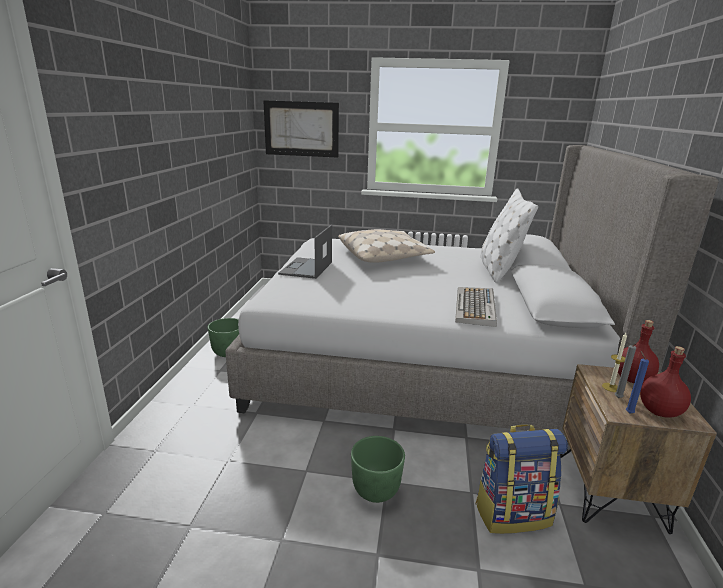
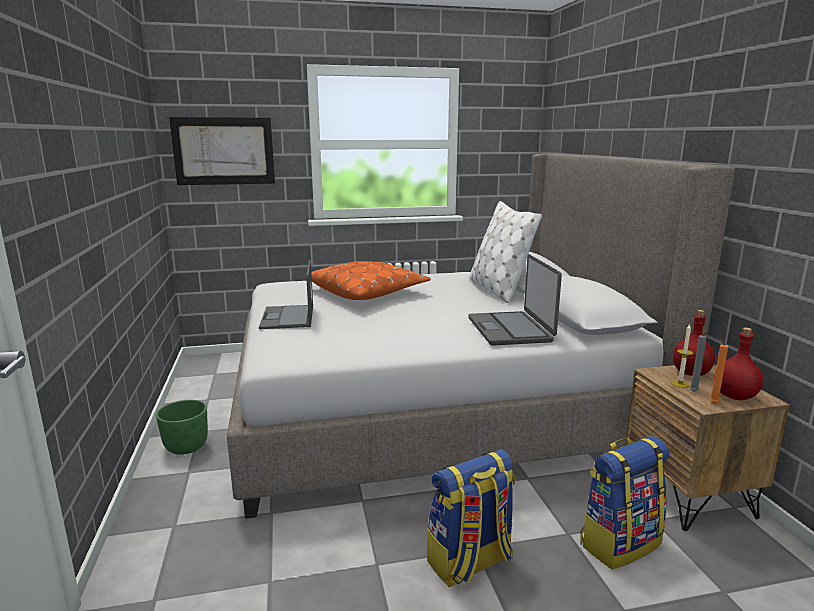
camera: 20 degrees left, 5 degrees down
(375, 491) = (470, 562): green planter -> backpack
(384, 256) = (368, 292): beige pillow -> orange pillow
(476, 307) = (510, 329): keyboard -> laptop
(628, 412) = (712, 403): blue candle -> orange candle

